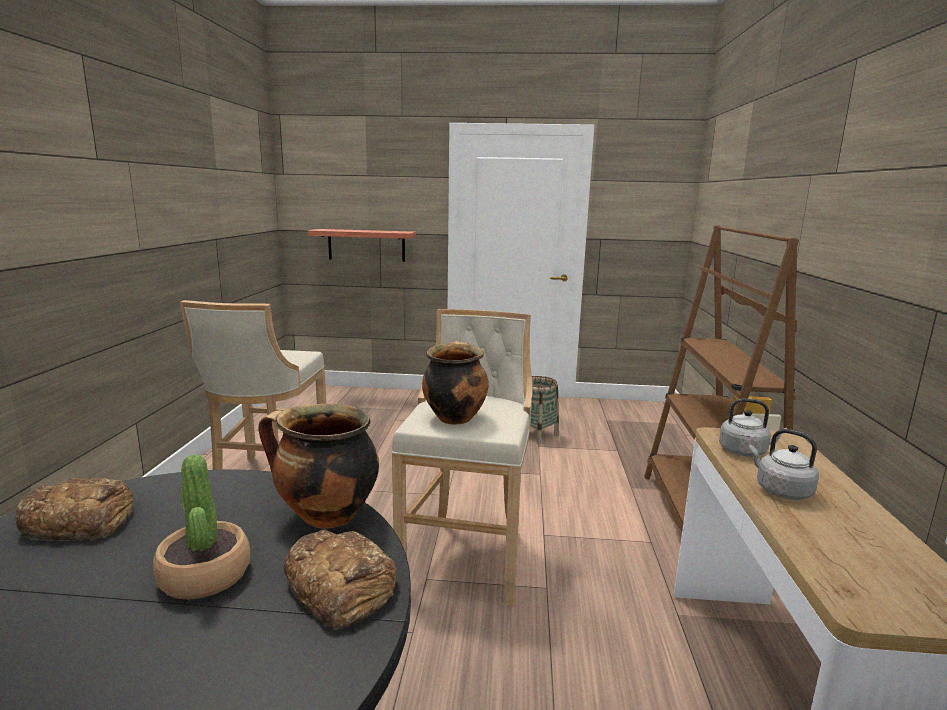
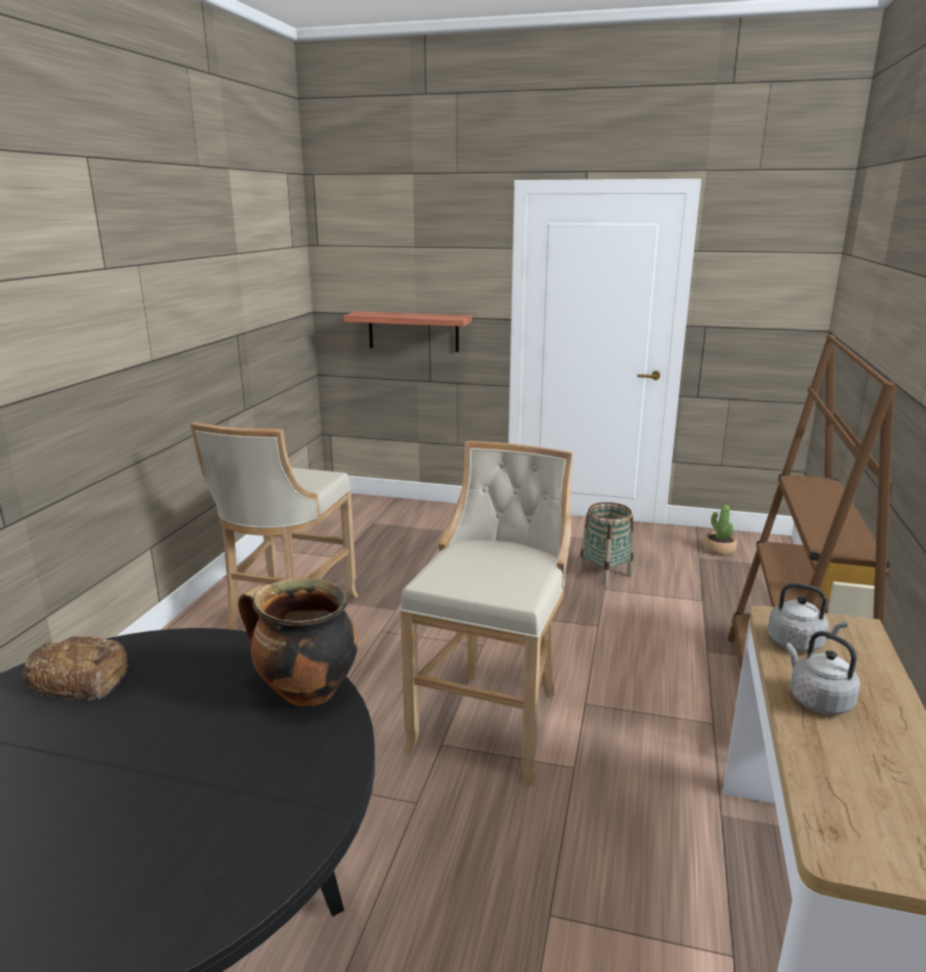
camera: 10 degrees right, 5 degrees up
(204, 575) = (182, 747): potted plant -> potted plant (718, 550)
(340, 587) = (303, 772): bread -> none
(454, 417) = (473, 573): cooking pot -> none

